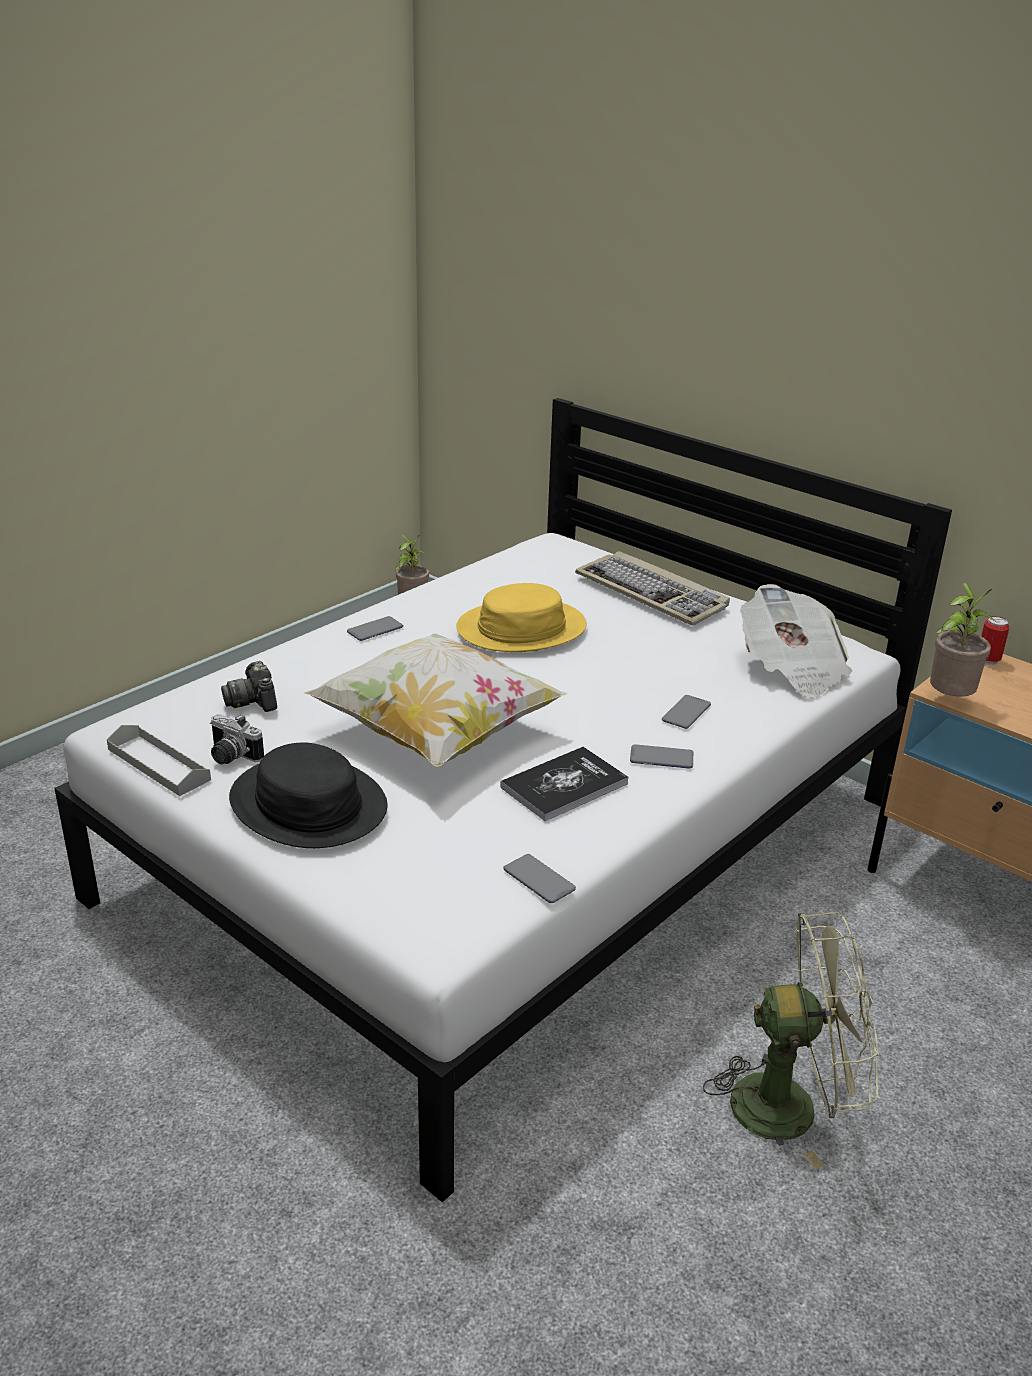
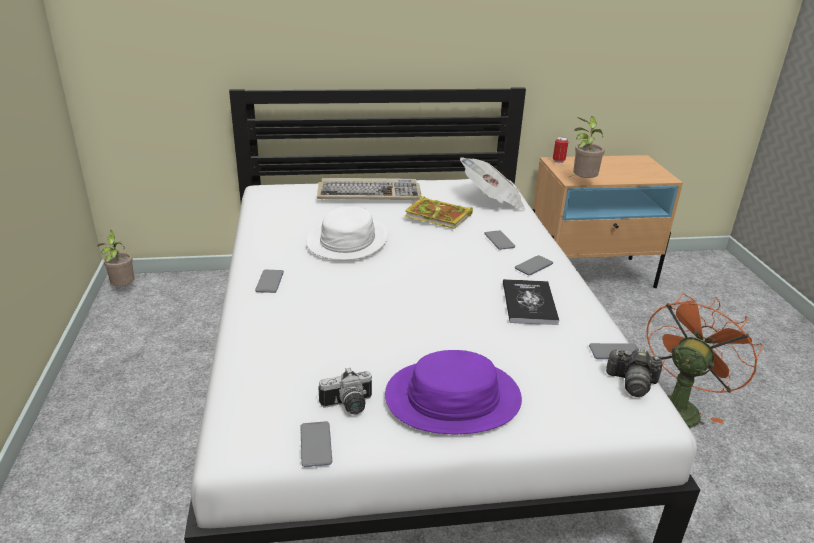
camera: 50 degrees left, 0 degrees up
(158, 764) = (316, 444): grey tray -> phone
(253, 701) = (290, 364): camera -> camera (632, 382)
(308, 805) = (453, 398): black hat -> purple hat
(436, 734) = (425, 317): pillow -> none
(521, 628) = (347, 240): yellow hat -> white hat
(672, 652) = (439, 216): none -> book
(791, 1105) = (677, 406): green fan -> orange fan

